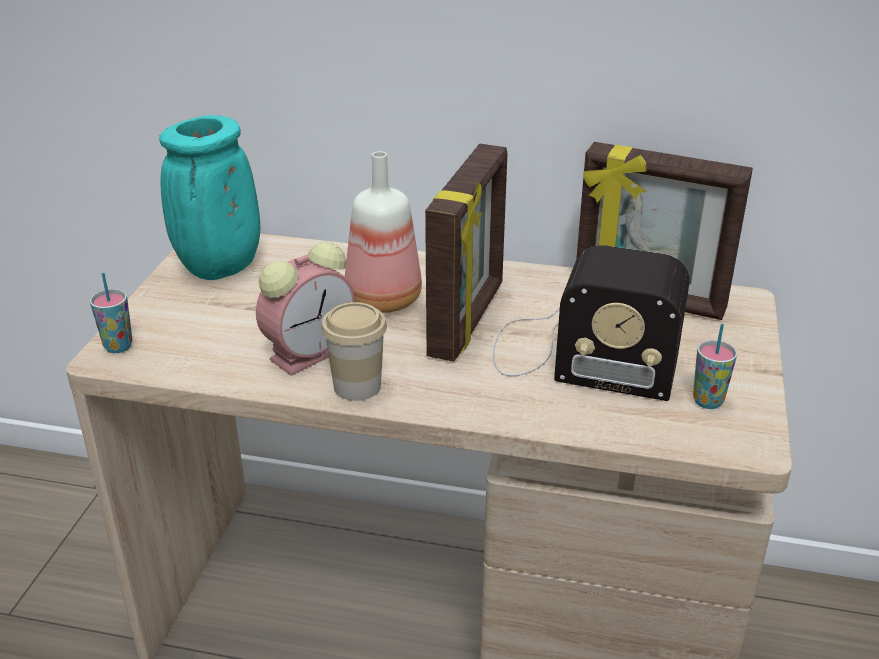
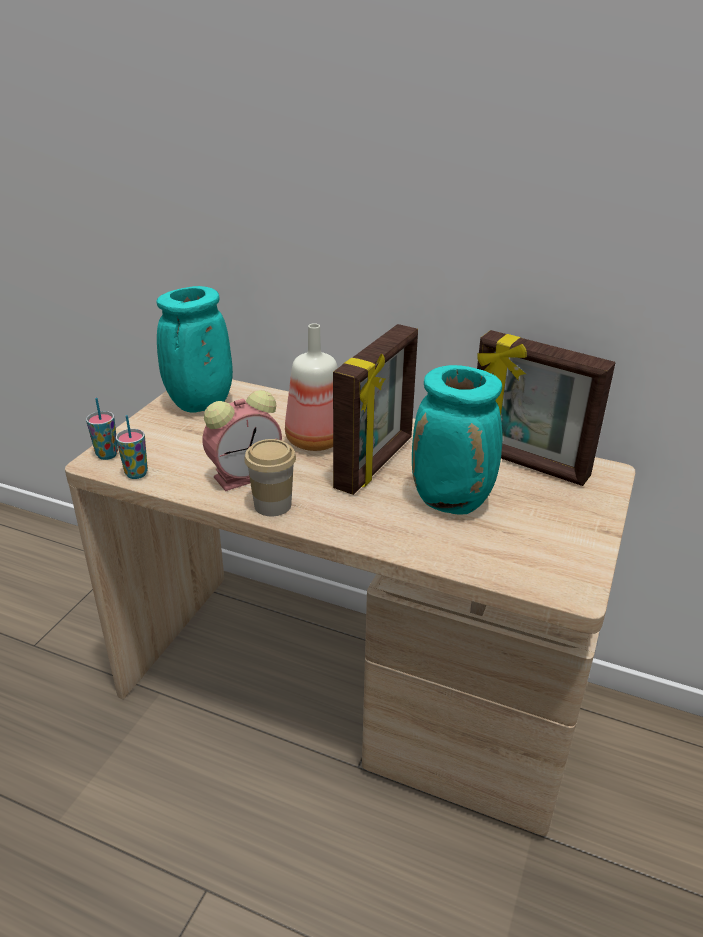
camera: 10 degrees right, 0 degrees up
(576, 357) = (453, 502): radio -> turquoise vase
(708, 401) = (550, 551): cup -> cup (136, 474)

